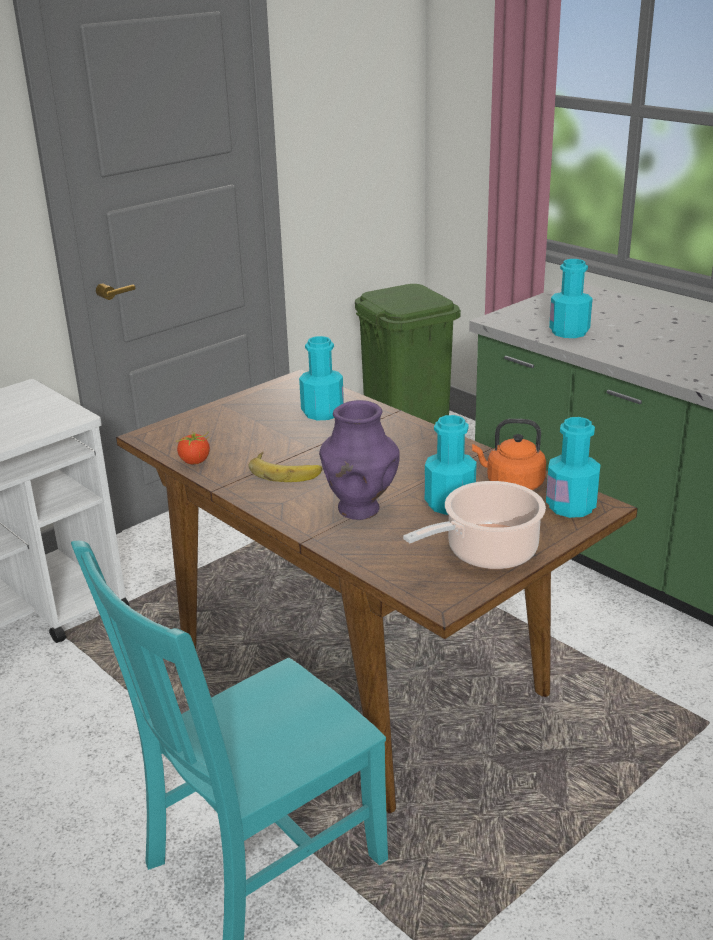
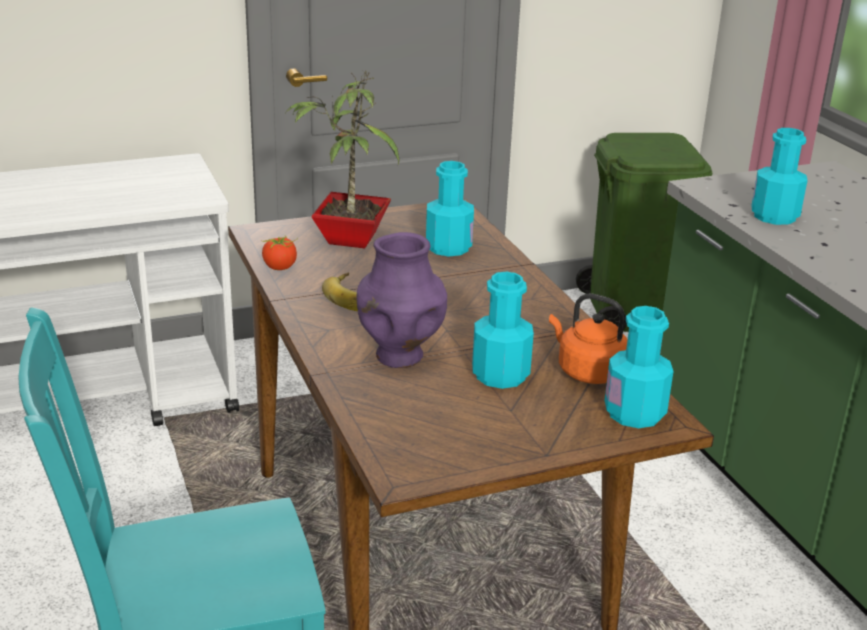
camera: 20 degrees right, 0 degrees up
(232, 424) = (348, 239): none -> potted plant
(487, 553) = (495, 438): cooking pot -> none

